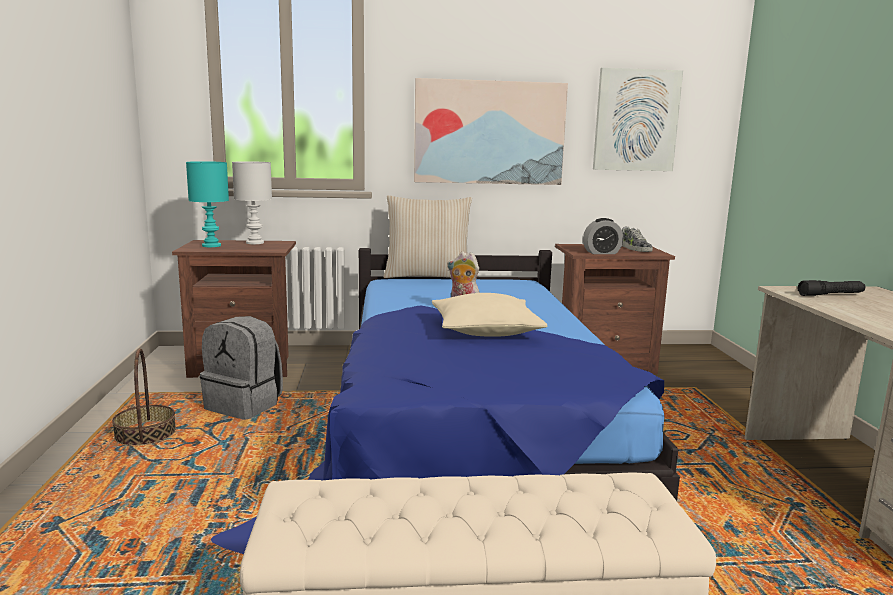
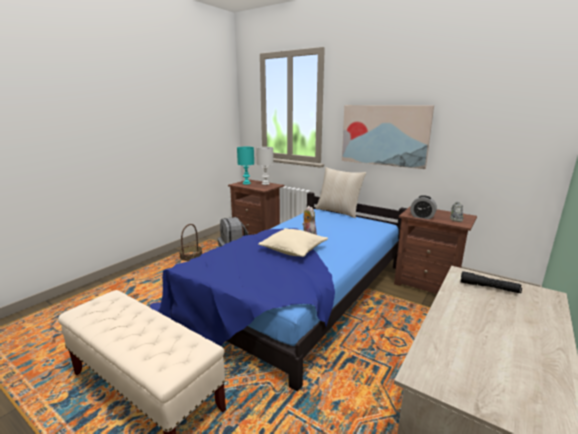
camera: 40 degrees right, 5 degrees up
(636, 120) = (485, 129): picture -> none

